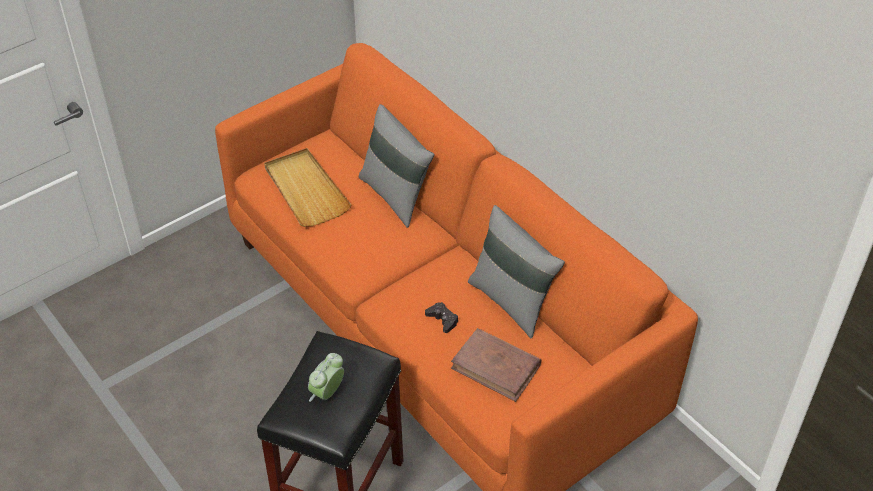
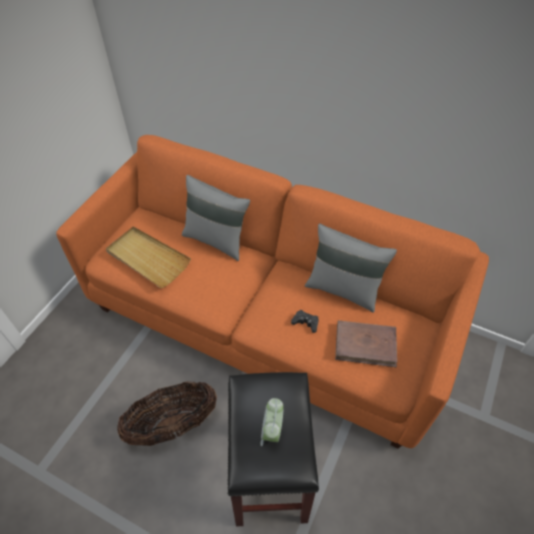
camera: 25 degrees left, 5 degrees up
(261, 398) = (173, 425): none -> basket

